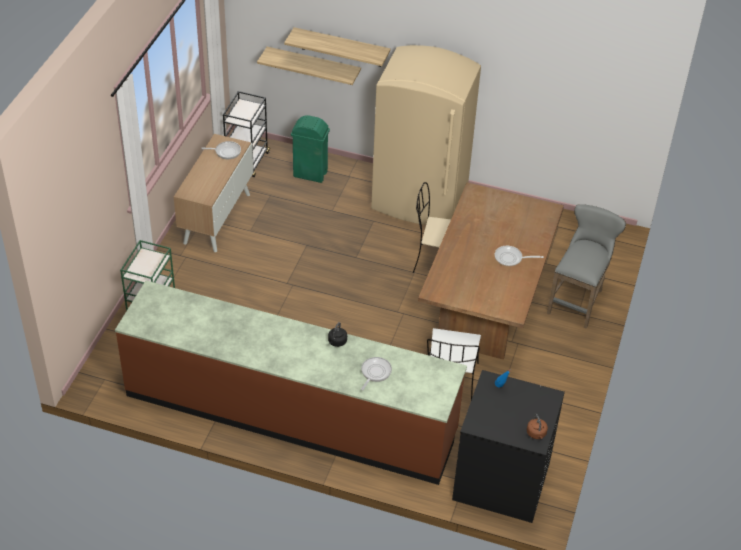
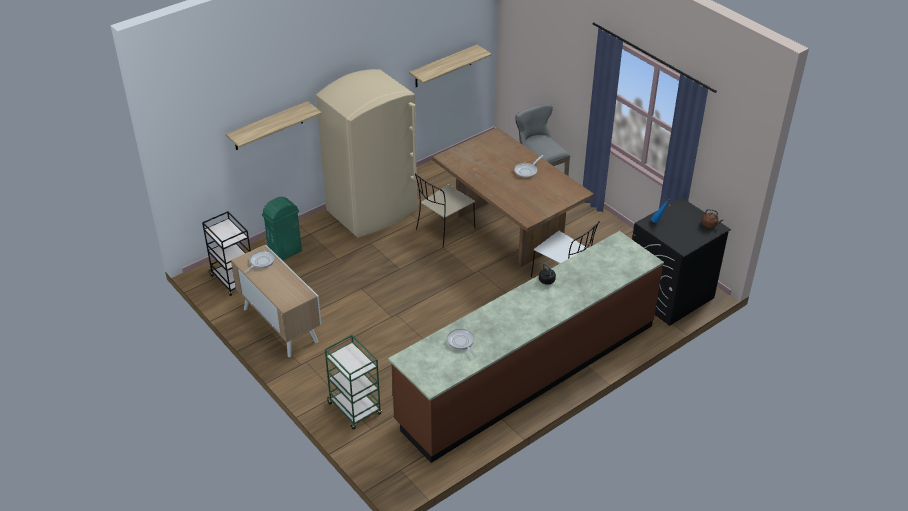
camera: 55 degrees left, 5 degrees down
(313, 66) = (247, 160): shelf -> shelf (443, 66)
(375, 372) = (593, 275): frying pan -> frying pan (461, 342)

